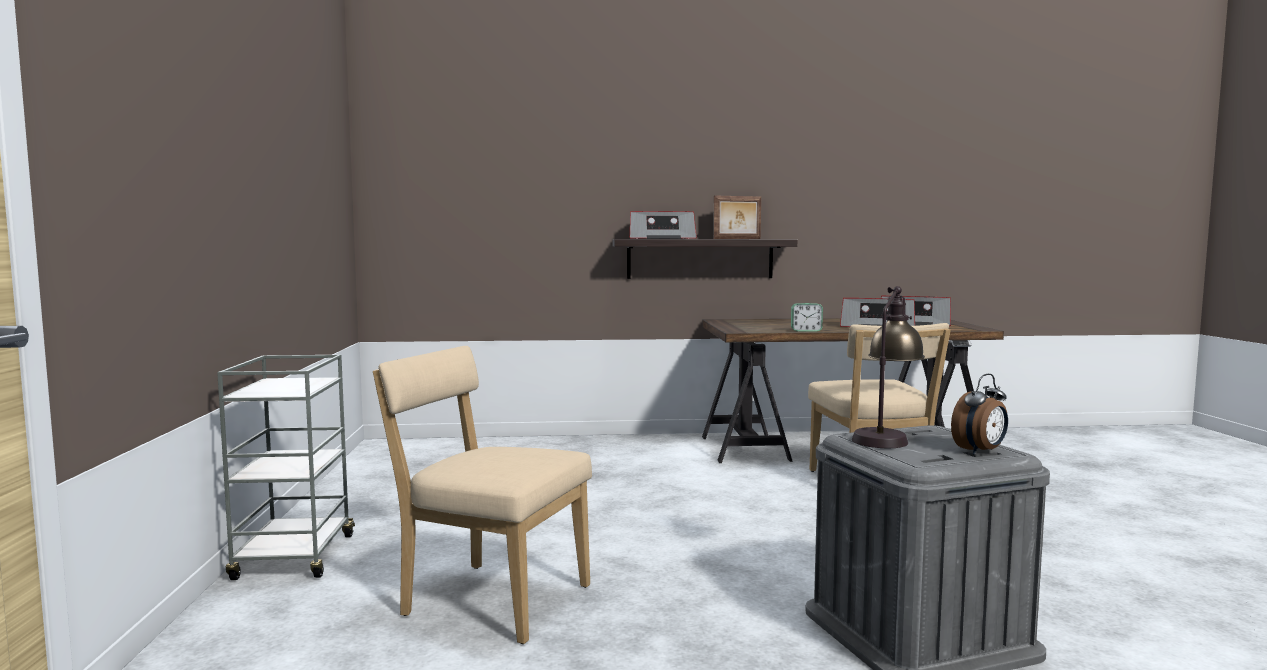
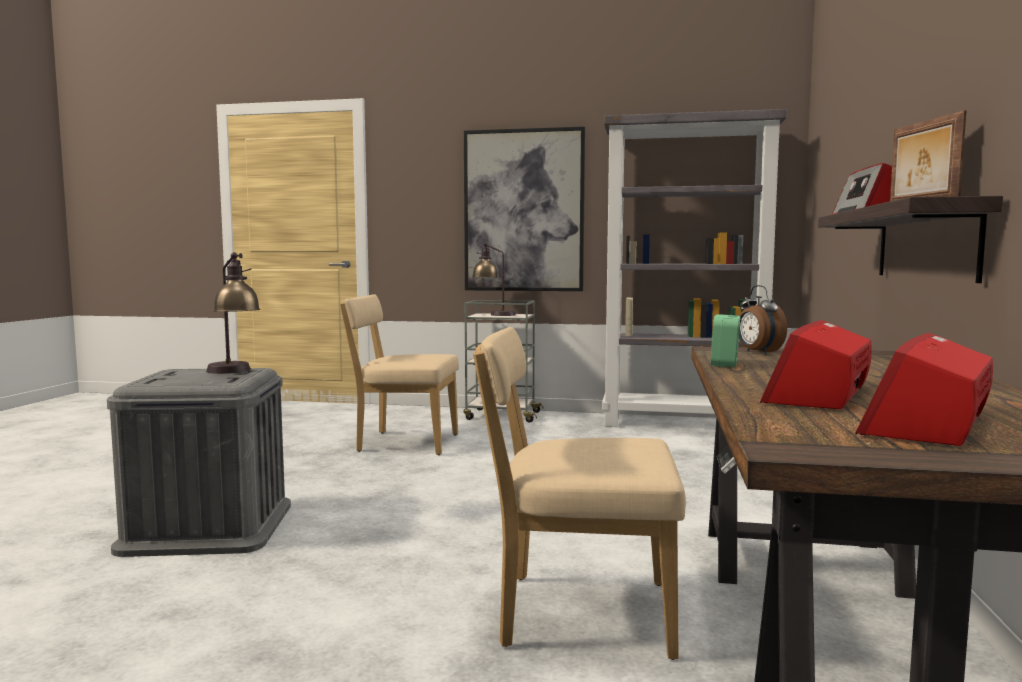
camera: 105 degrees right, 0 degrees up
(229, 202) = (524, 211): none -> picture
(272, 388) = (494, 314): none -> table lamp
(373, 470) = (684, 423): none -> grey bookcase
(490, 599) = (403, 443): beige chair -> beige chair turned 120 degrees counterclockwise
(980, 451) = (157, 380): alarm clock -> alarm clock (758, 352)

